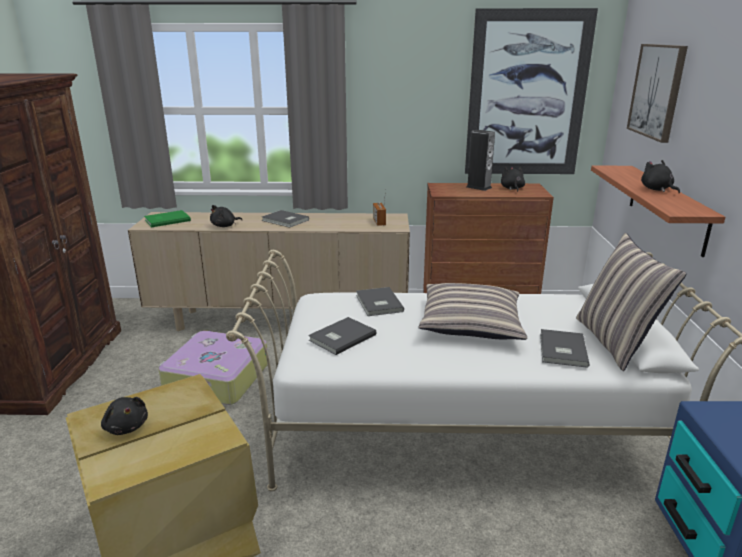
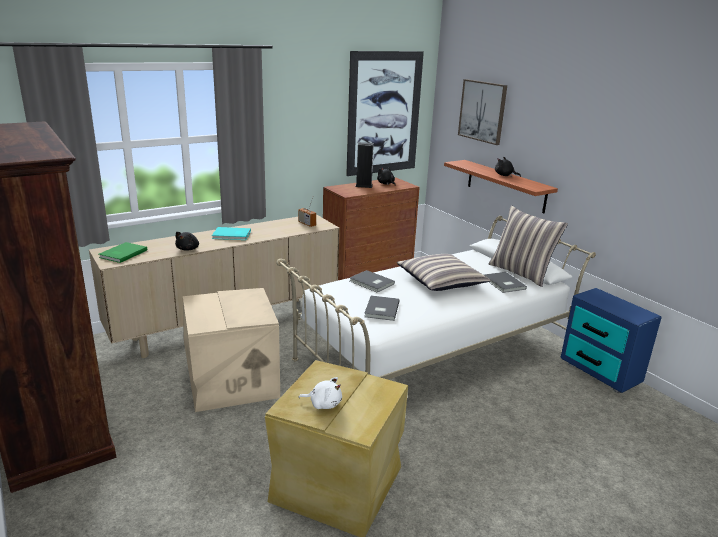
camera: 35 degrees left, 0 degrees up
(126, 427) = (323, 404): black plush toy -> white plush toy
(216, 379) = (231, 382): suitcase -> beige storage box
(285, 220) = (232, 235): grey book -> turquoise book

